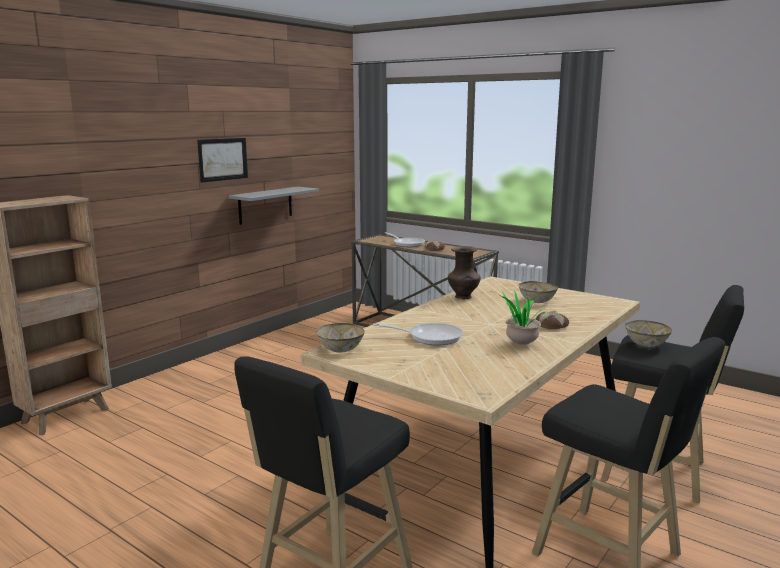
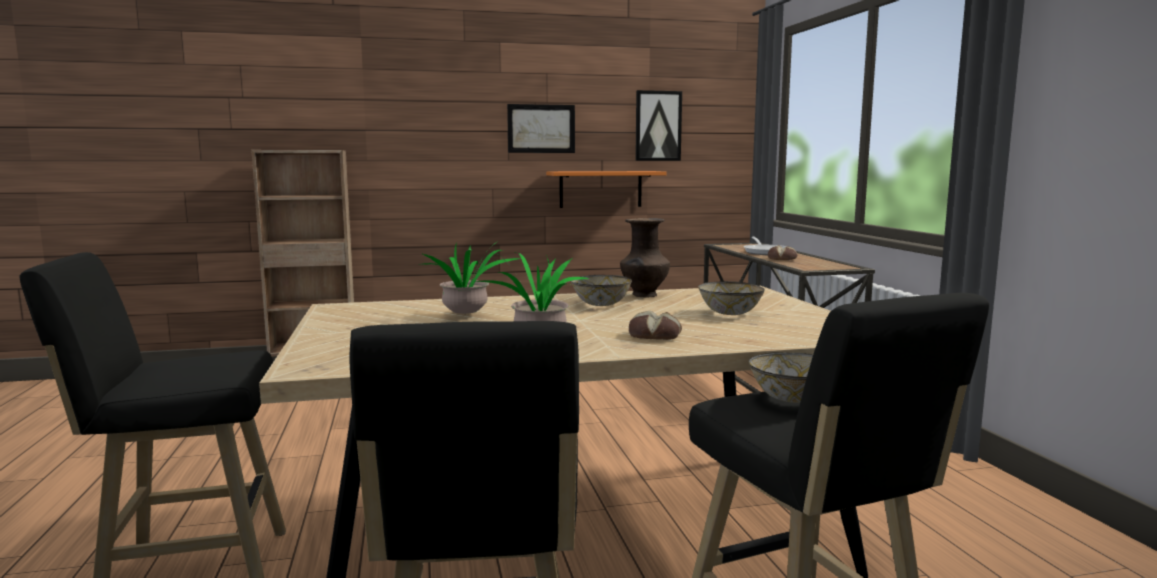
camera: 40 degrees right, 5 degrees down
(265, 205) = (600, 189): grey shelf -> orange shelf
(298, 150) = (658, 126): none -> picture
(341, 350) = (351, 307): bowl -> bowl (600, 304)
(430, 337) = (466, 316): frying pan -> potted plant

